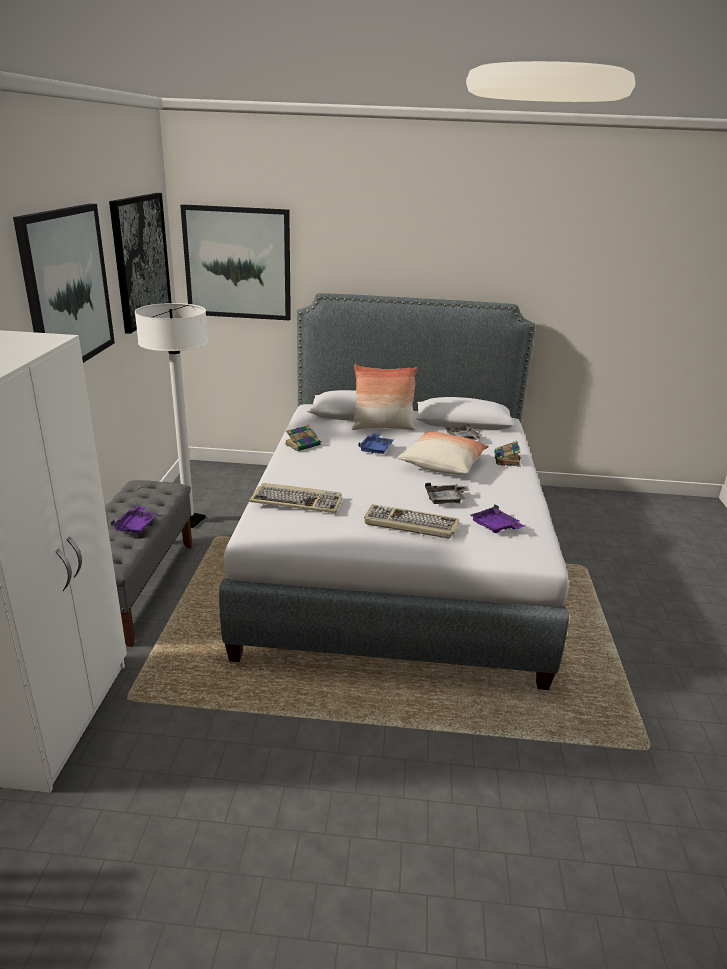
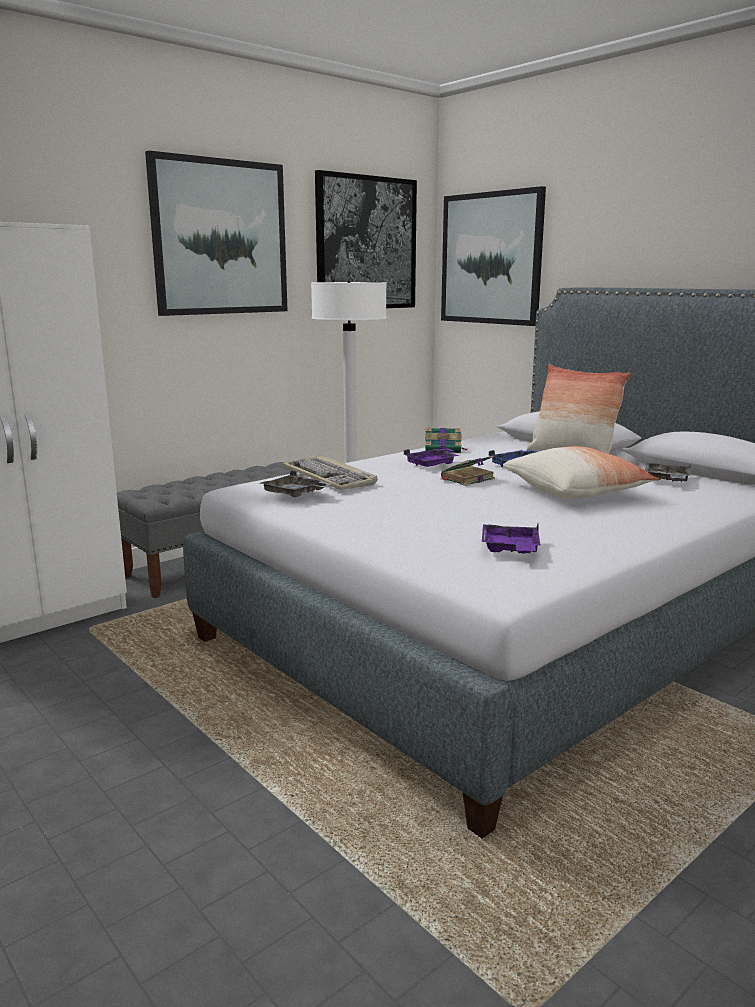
camera: 45 degrees right, 10 degrees down
(136, 526) = (219, 485): purple tray -> purple tray (432, 464)
(410, 524) = (403, 519): keyboard -> none
(446, 499) = (503, 515): grey tray -> grey tray (295, 494)
(507, 460) = (688, 508): book -> book (466, 479)

